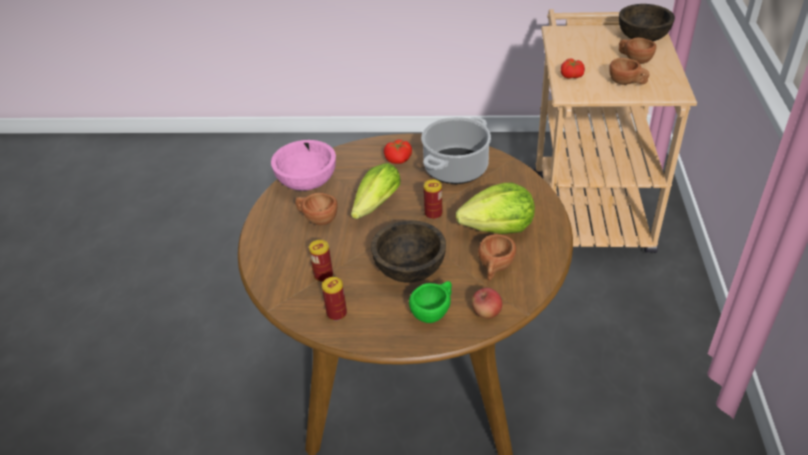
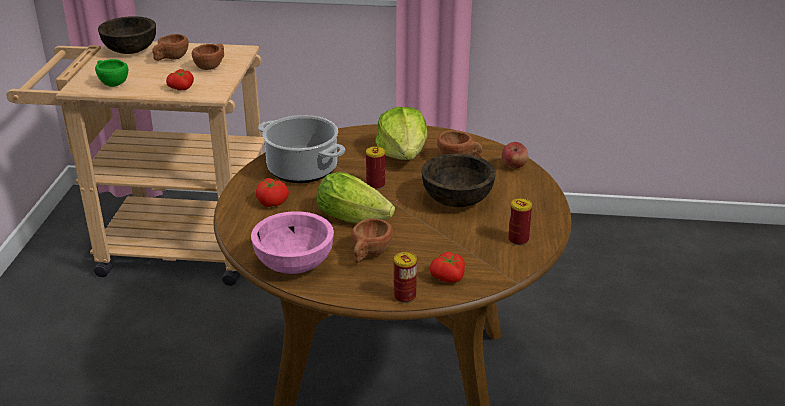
camera: 90 degrees left, 10 degrees down
(278, 267) = (448, 278): none -> tomato
(323, 275) = (464, 248): can -> can (405, 296)
(434, 311) = (513, 189): green cup -> green cup (111, 83)

